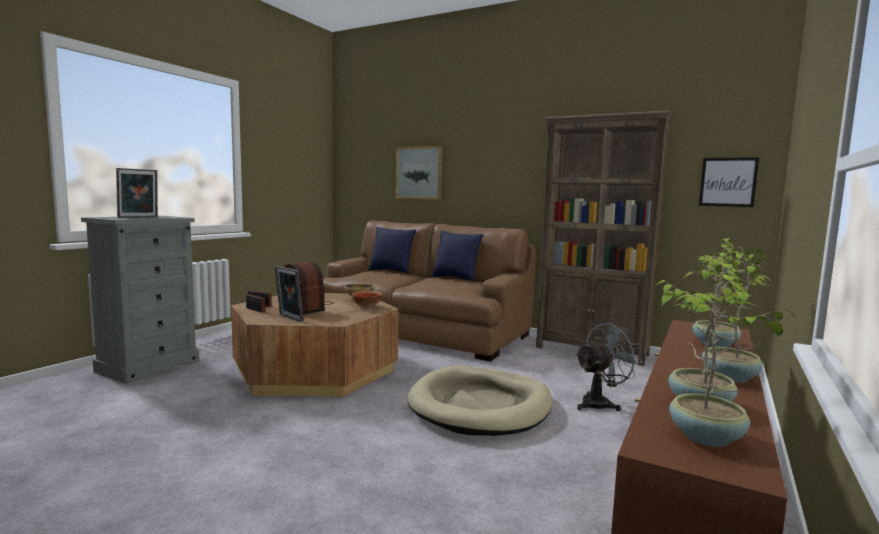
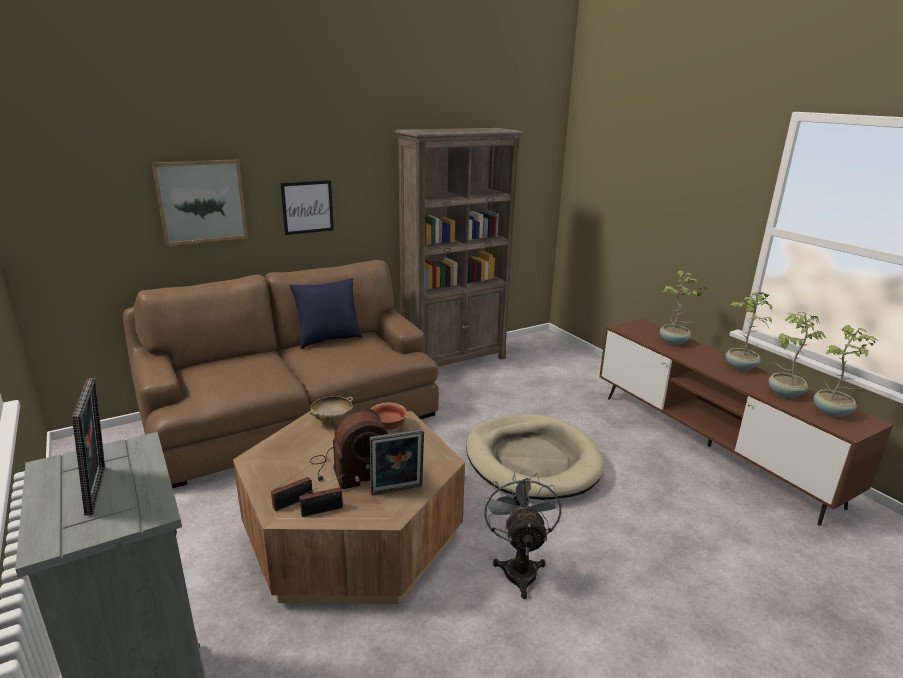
camera: 60 degrees left, 15 degrees up
(391, 271) = (227, 359): blue pillow -> none
(600, 403) = (561, 407): grey fan -> grey fan (519, 567)
(728, 182) = (531, 186): picture -> picture (307, 207)

